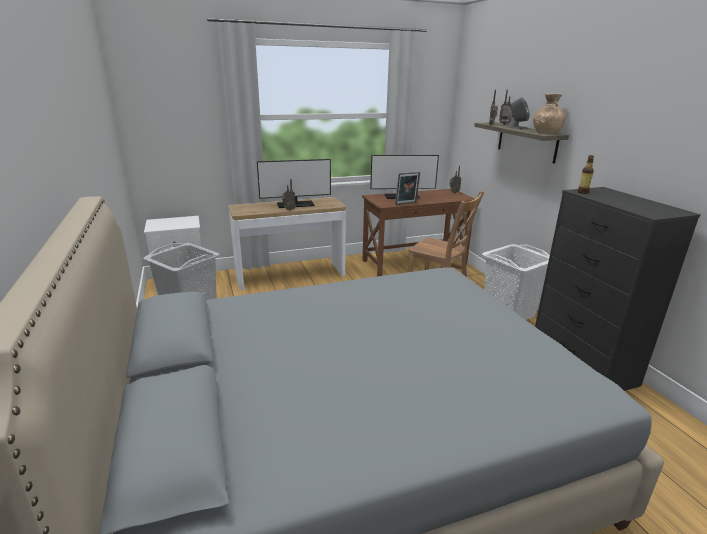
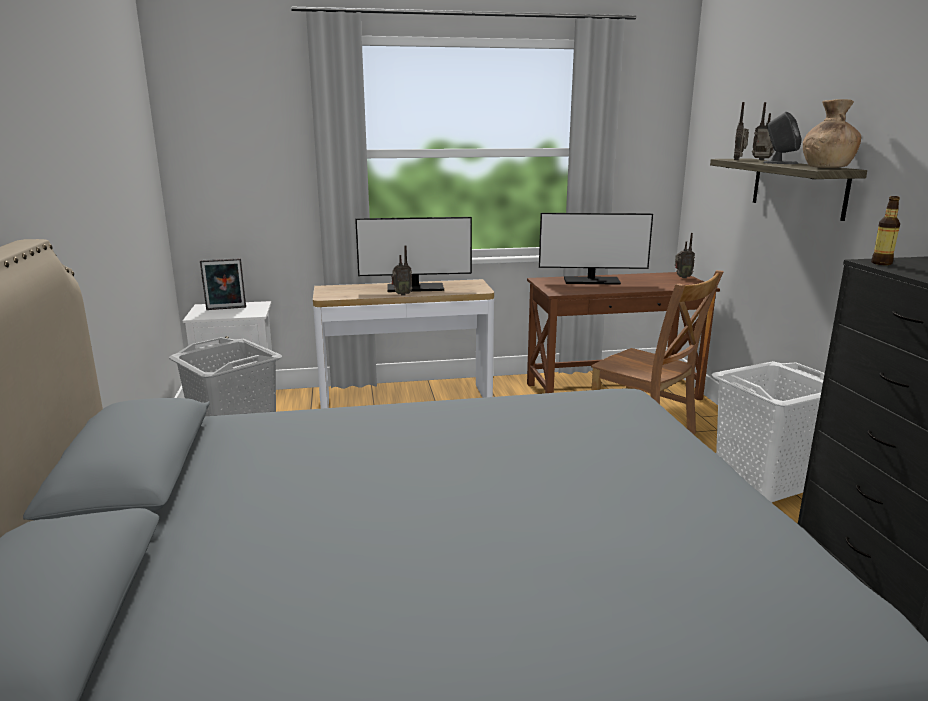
camera: 10 degrees right, 5 degrees down
(406, 203) = (595, 291): picture frame -> picture frame (226, 309)

